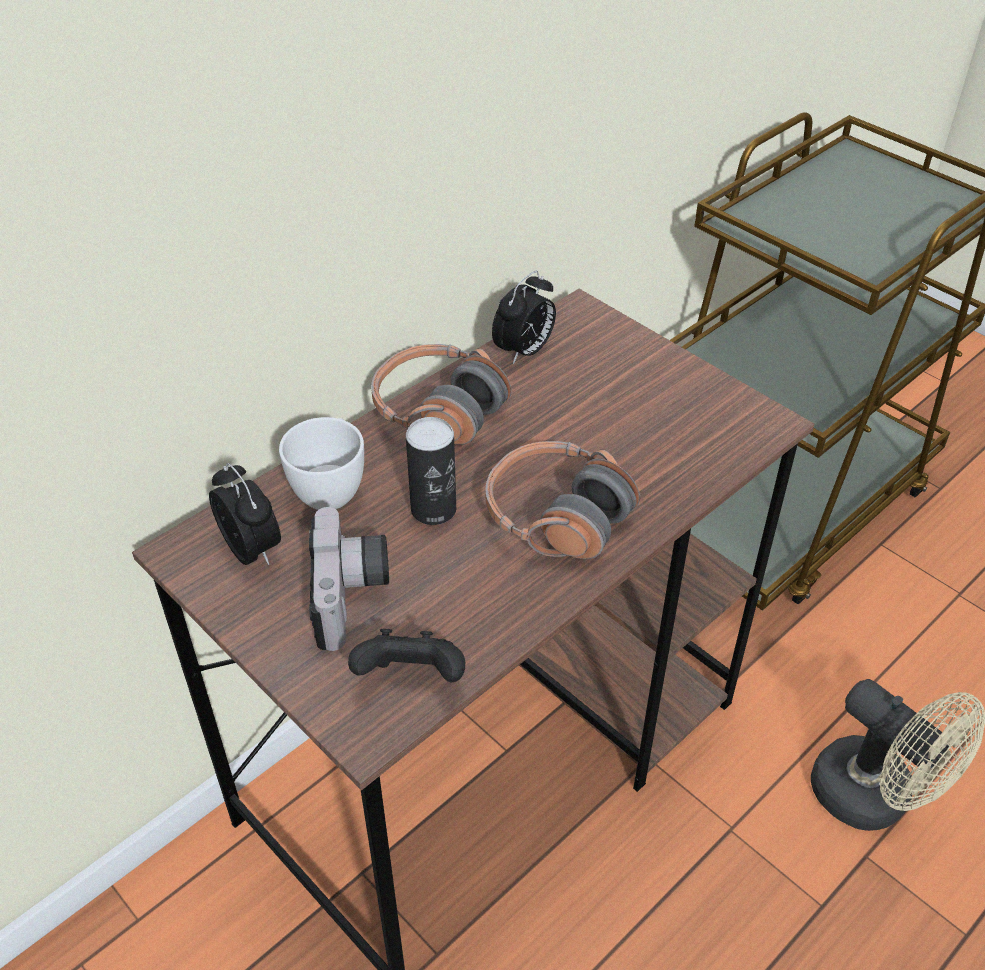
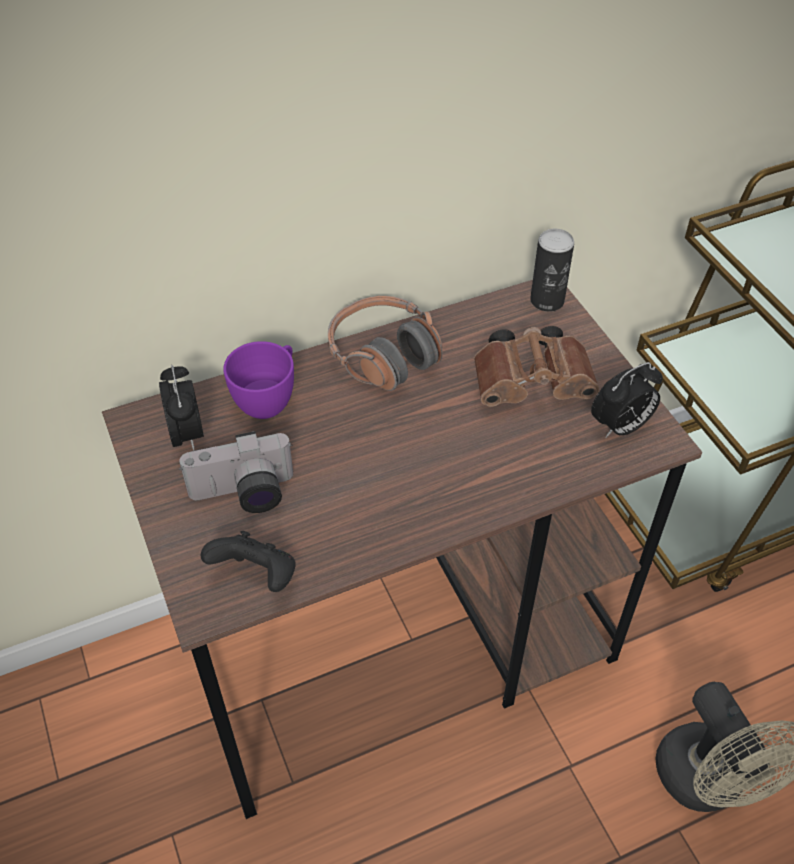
camera: 20 degrees right, 5 degrees up
(331, 488) = (269, 399): white cup -> purple cup
(353, 596) = (244, 495): camera -> camera turned 60 degrees clockwise
(433, 509) = (339, 440): can -> can (547, 300)
(524, 352) = (479, 320): alarm clock -> alarm clock (620, 427)
(557, 516) = (435, 474): headphones -> none
(615, 400) = (535, 384): none -> brown binoculars

